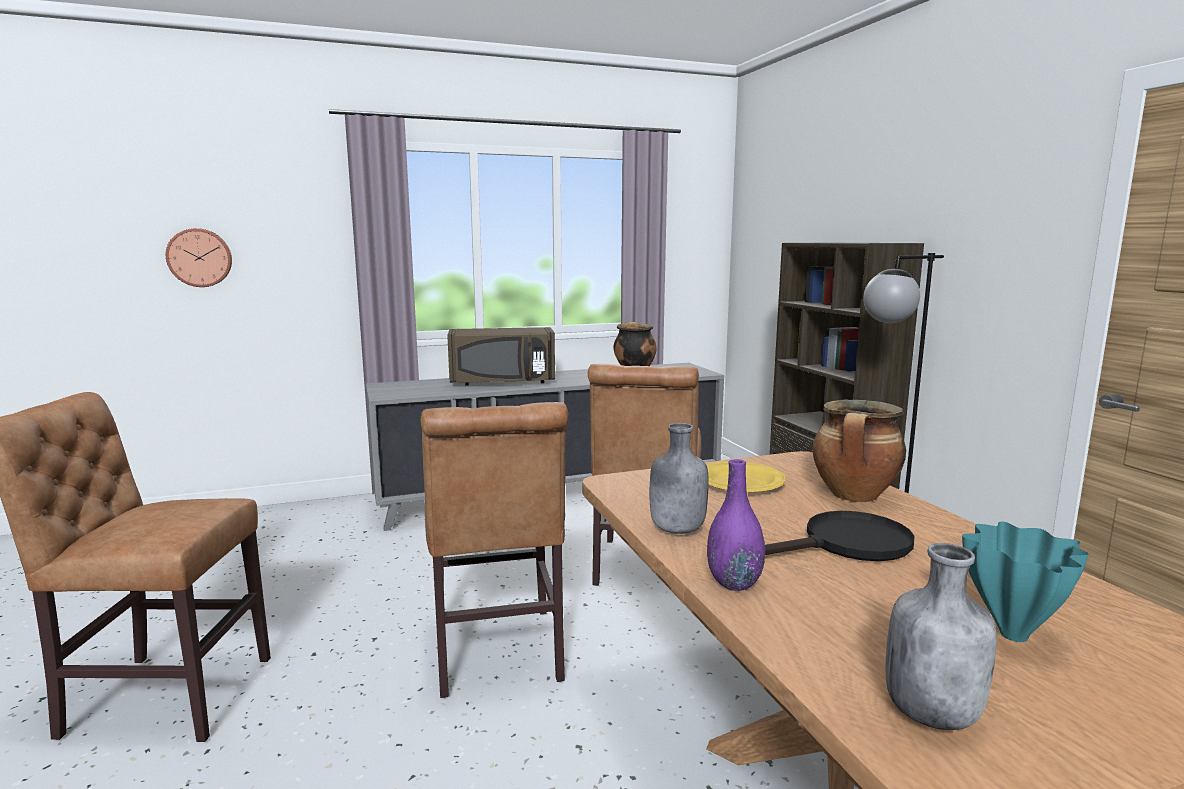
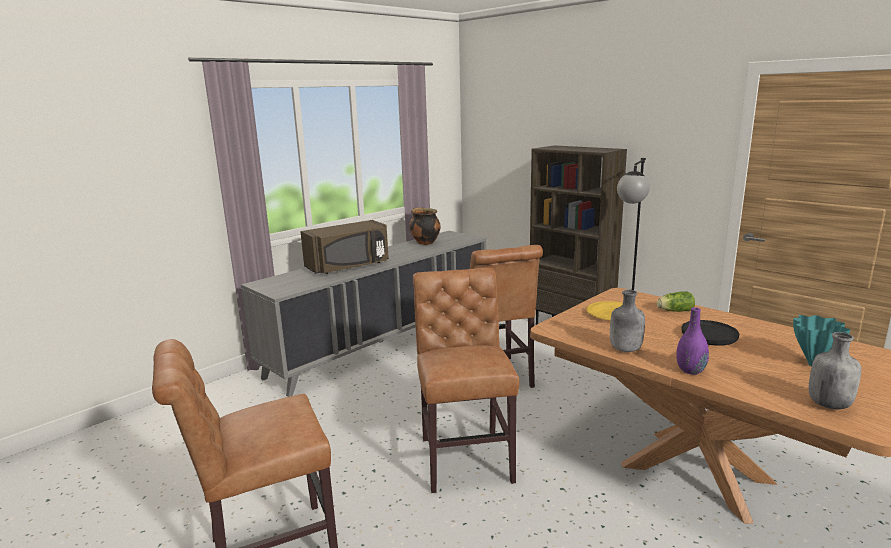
camera: 25 degrees left, 5 degrees up
(200, 257) = (81, 196): wall clock -> none
(497, 656) = (465, 456): brown chair -> brown chair turned 150 degrees counterclockwise
(855, 496) = (674, 311): cooking pot -> lettuce

